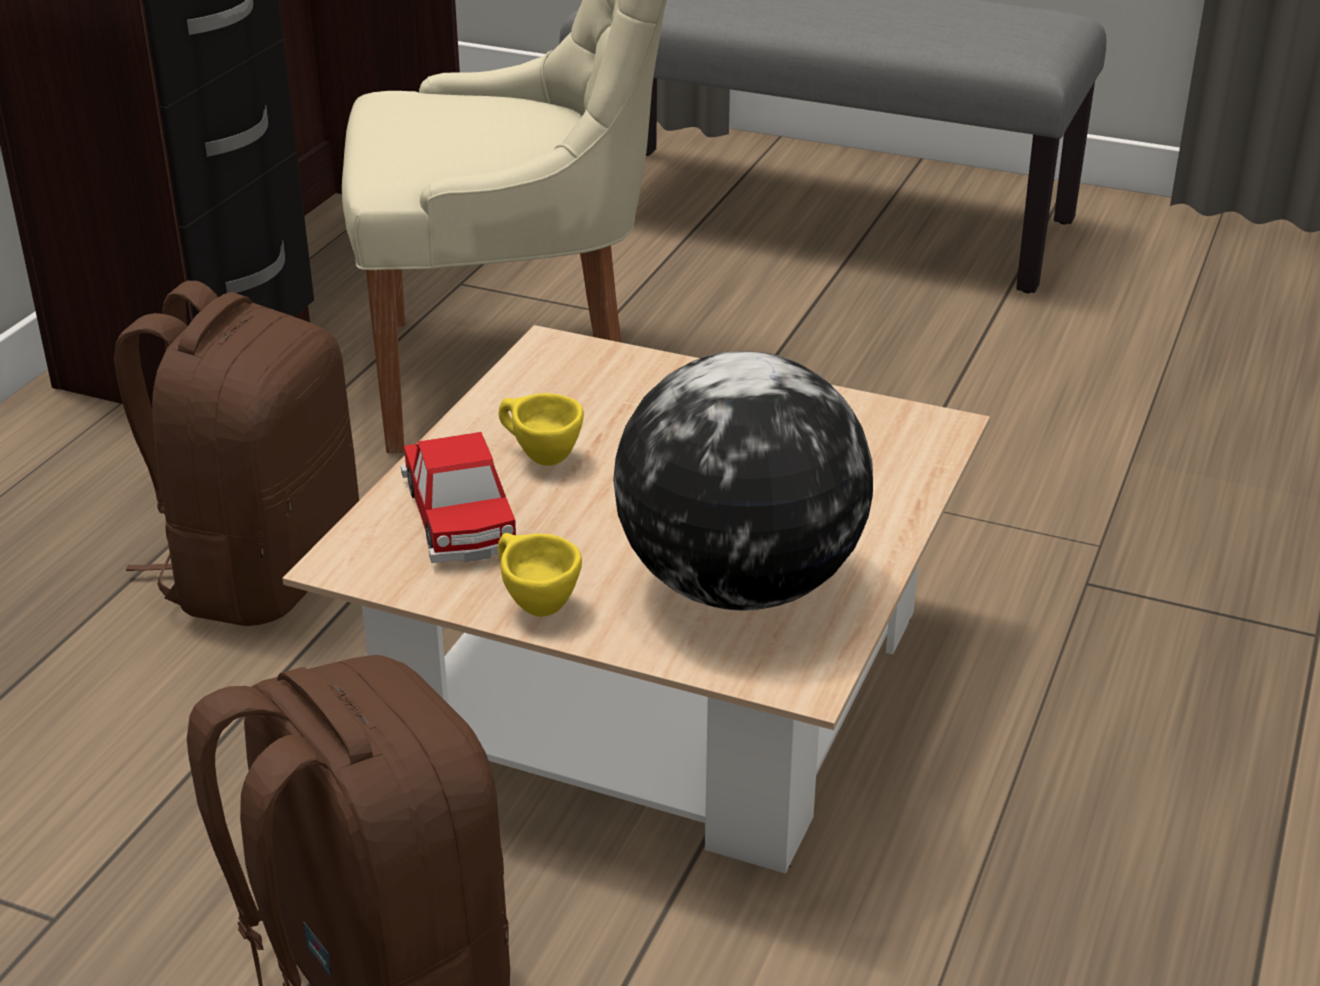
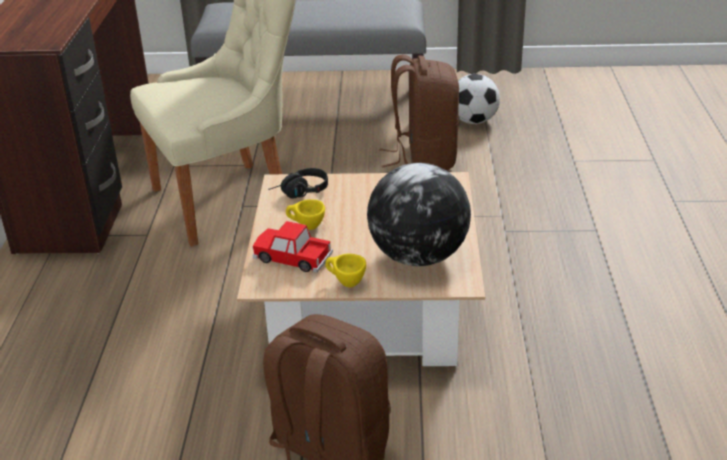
camera: 20 degrees left, 0 degrees up
(259, 571) = (168, 308): brown backpack -> brown backpack (423, 159)
(460, 517) = (292, 258): toy car -> toy car turned 150 degrees clockwise
(578, 380) = (299, 193): none -> black headphones
(1154, 319) = (473, 121): none -> football

